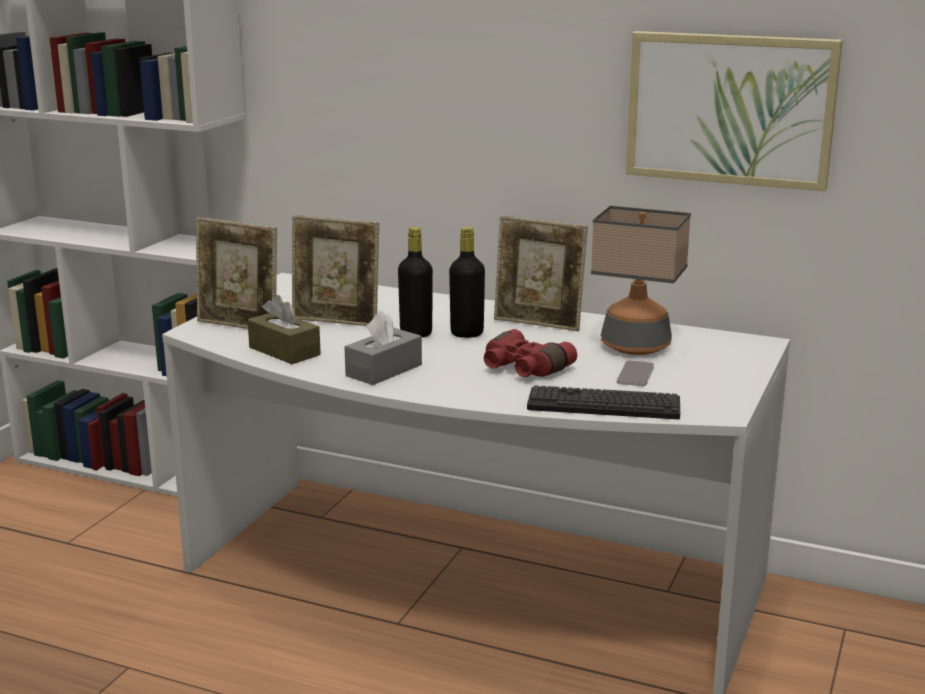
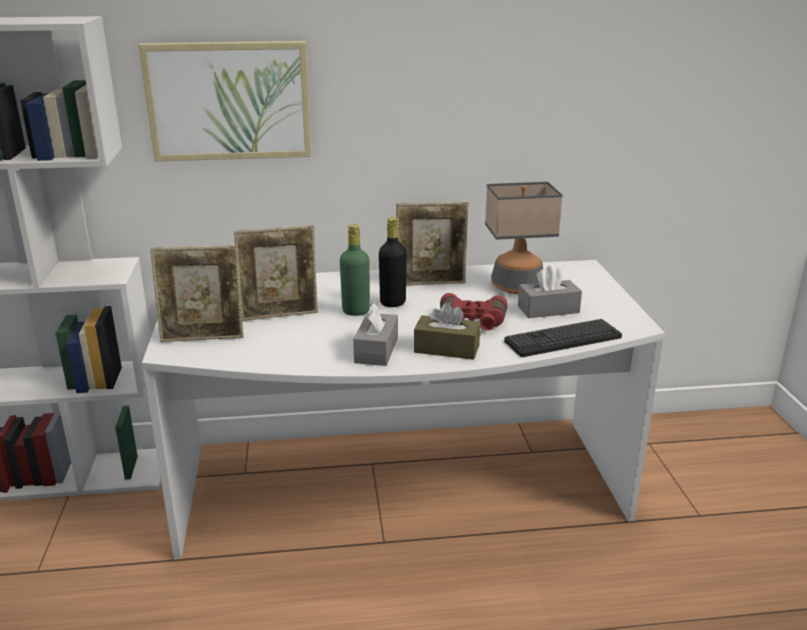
camera: 30 degrees left, 5 degrees up
(284, 351) = (274, 353): brown tissue box -> brown tissue box (446, 349)
(416, 333) = (356, 311): black bottle -> green bottle
(635, 375) = (548, 309): phone -> grey tissue box
(730, 109) = (552, 100): picture -> picture (229, 101)

